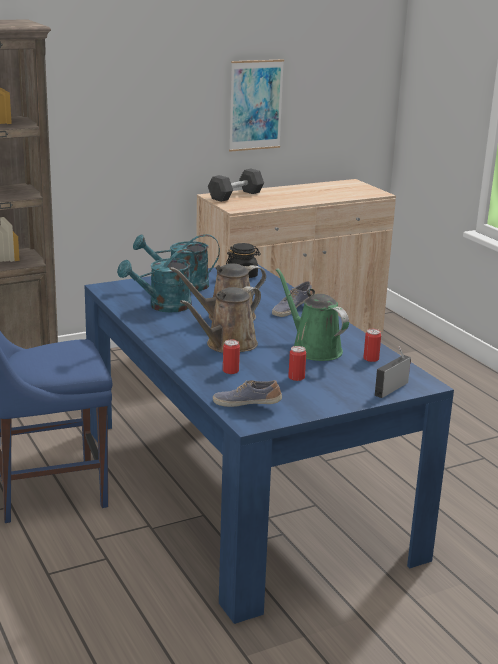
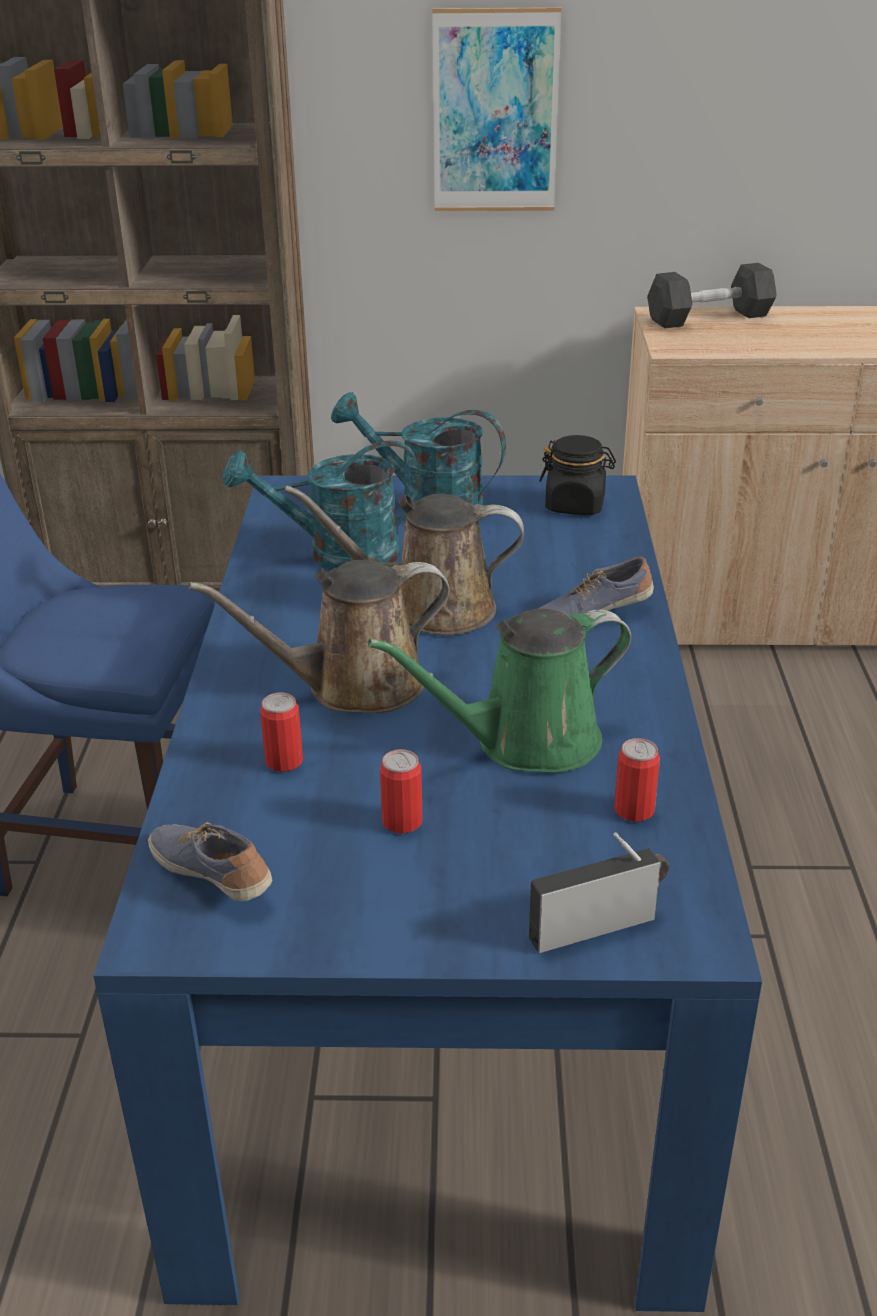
camera: 30 degrees right, 10 degrees up
(255, 105) = (790, 124): picture -> picture (495, 112)
(313, 349) = (526, 742): green watering can -> green watering can turned 105 degrees counterclockwise

